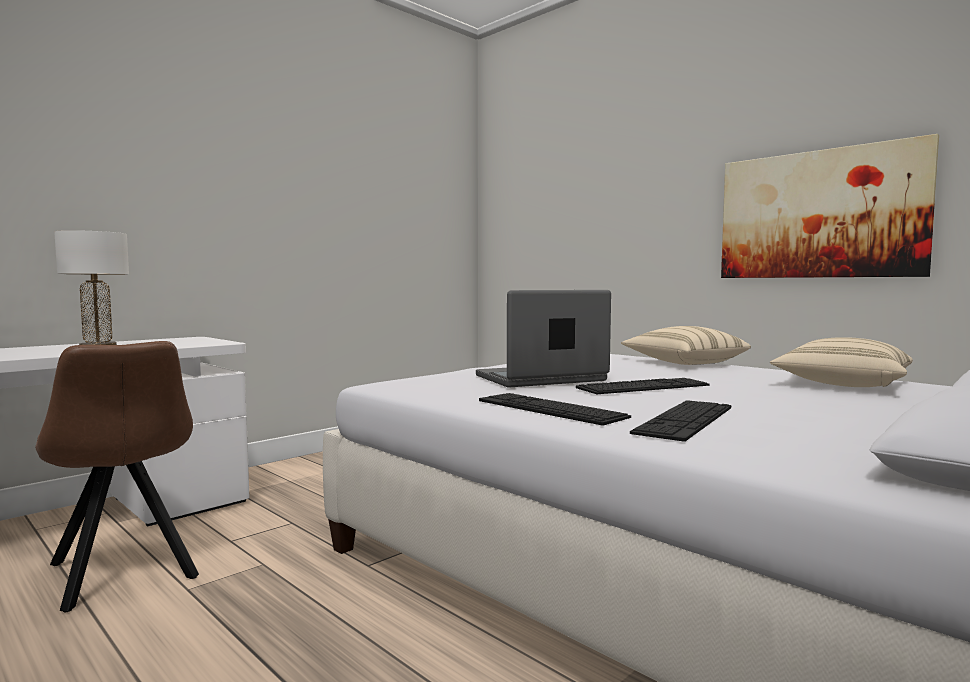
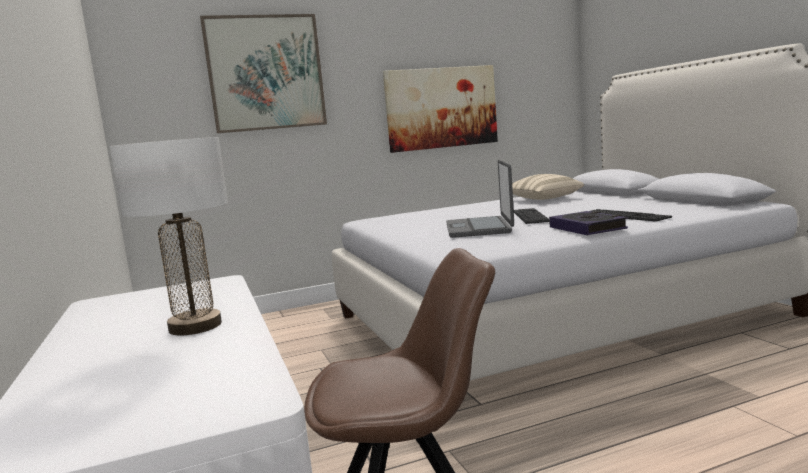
camera: 65 degrees left, 5 degrees up
(549, 409) = (587, 228): keyboard -> book
(594, 178) = (266, 73): none -> picture
(684, 363) = (443, 210): beige pillow -> none

